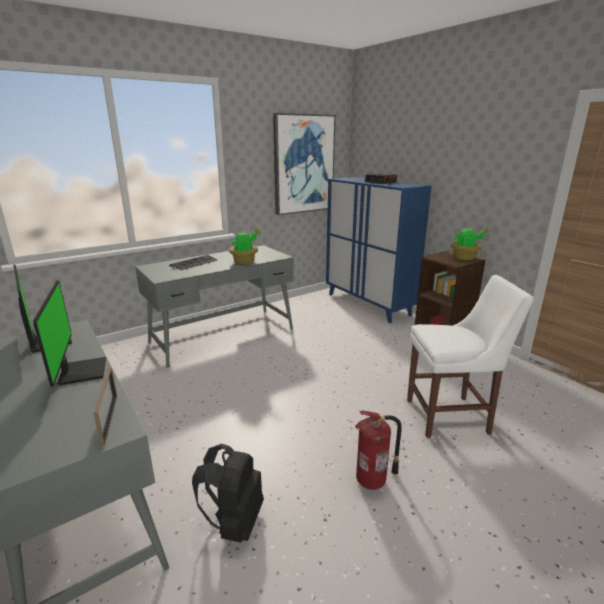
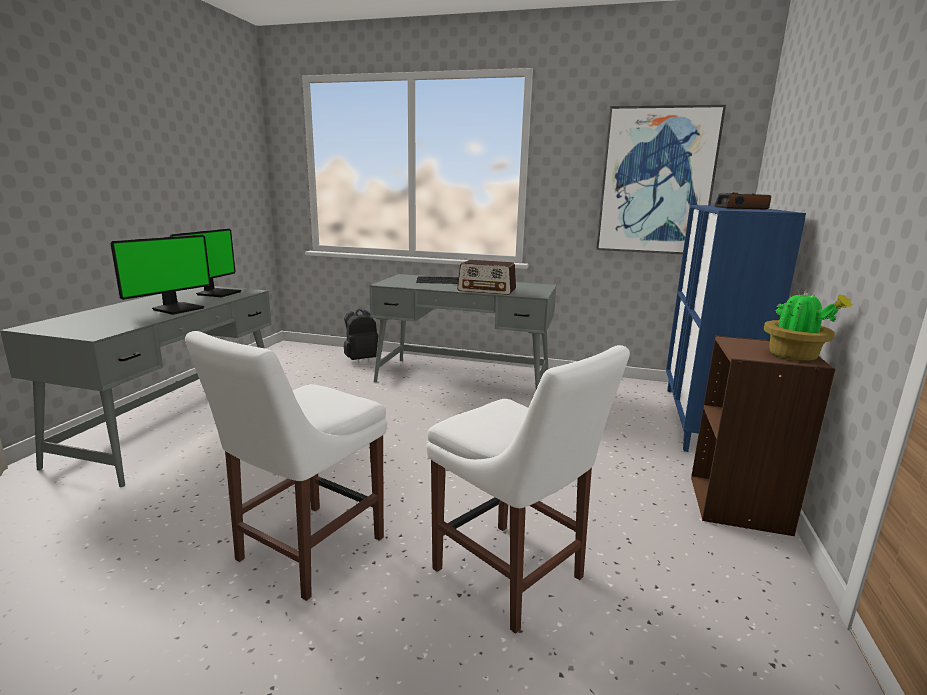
camera: 50 degrees right, 5 degrees down
(109, 419) = (111, 329): picture frame -> none
(234, 522) = (188, 493): black backpack -> black backpack (362, 359)
(245, 261) = (487, 290): potted plant -> radio
(373, 480) = (305, 551): fire extinguisher -> white chair

